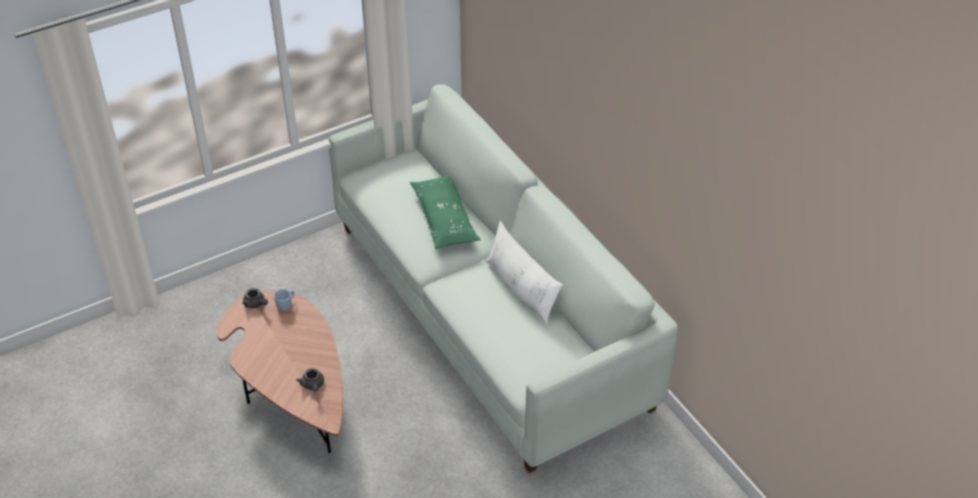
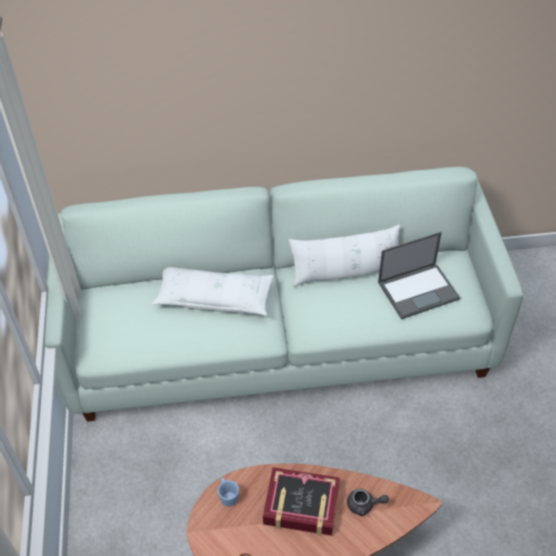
camera: 65 degrees left, 5 degrees up
(256, 304) = (210, 528): grey teapot -> none
(296, 348) = (301, 506): none -> book
(445, 219) = (214, 298): green pillow -> white pillow
(528, 342) = (419, 290): none -> laptop

